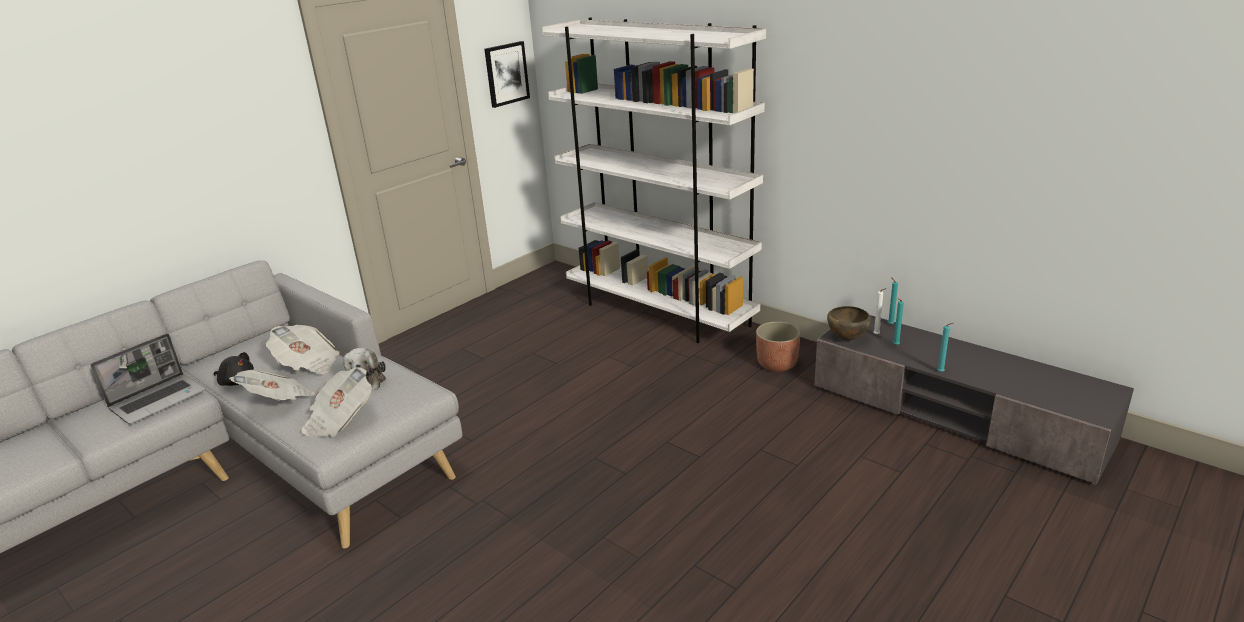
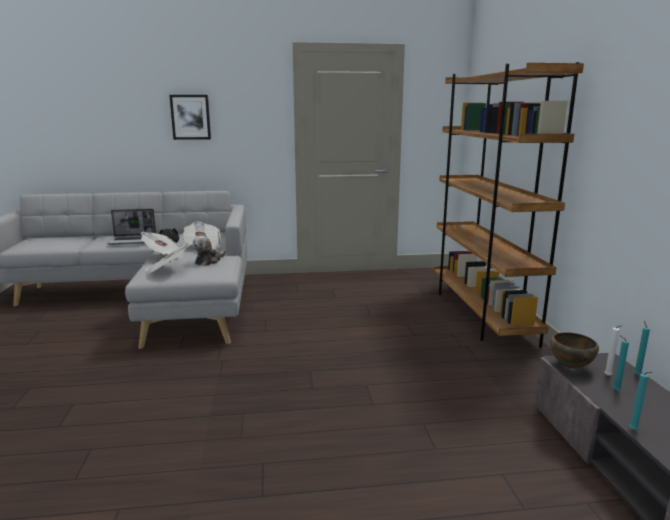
camera: 40 degrees right, 10 degrees down
(506, 74) = (438, 119): picture -> picture (190, 117)
(659, 312) = (481, 314): white bookcase -> brown bookcase
(777, 364) = (525, 378): planter -> none

